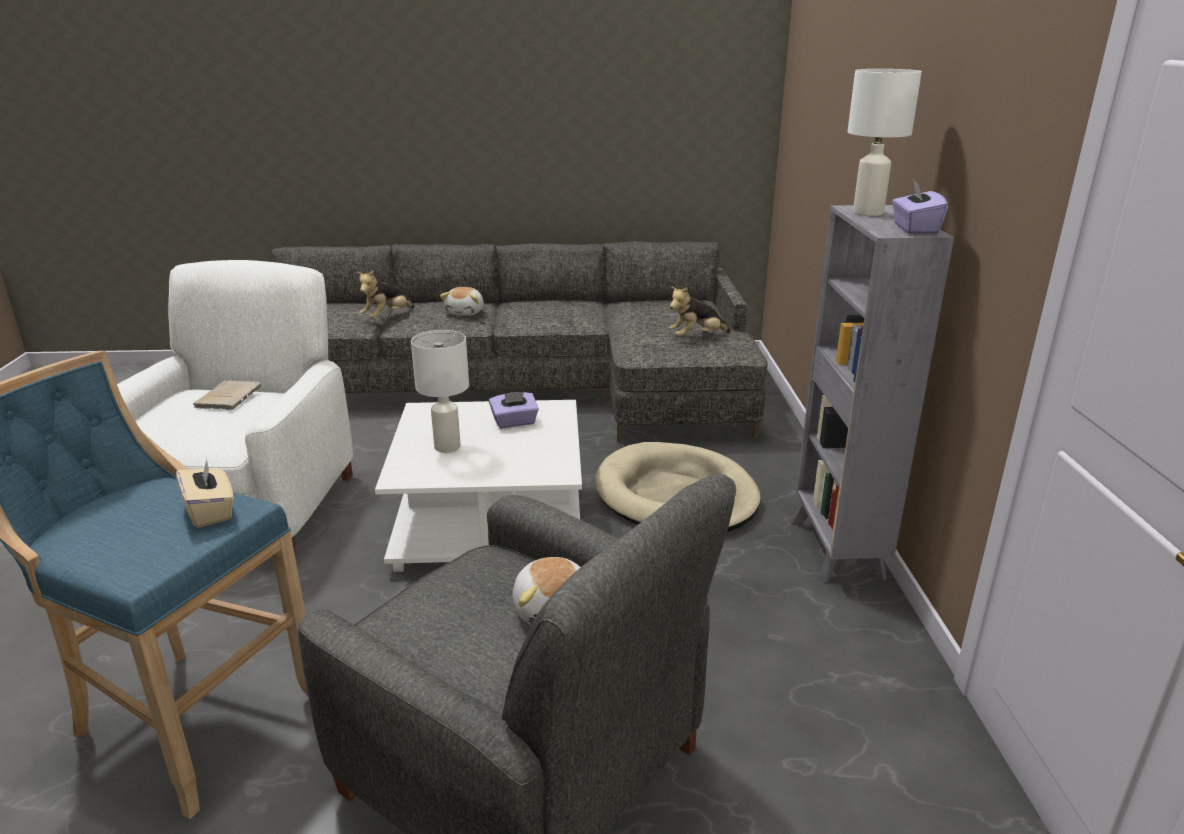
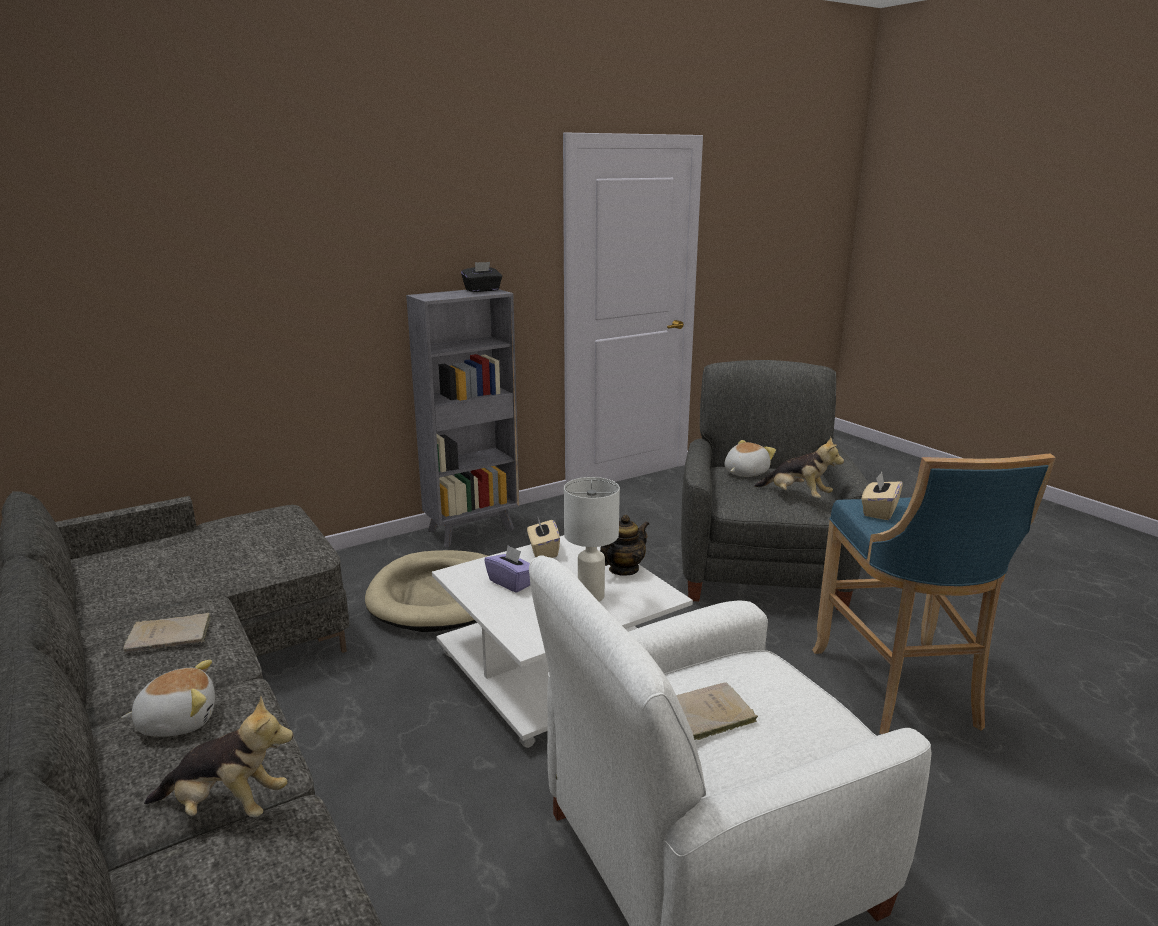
camera: 120 degrees left, 5 degrees down
(469, 474) = (623, 569): none -> teapot
(554, 313) = (172, 635): none -> beige book
(556, 449) = (543, 550): none -> beige tissue box
(696, 337) = (240, 536): plush toy -> plush toy (797, 496)
(867, 213) = (443, 296): white table lamp -> none
(914, 229) = (482, 290): purple tissue box -> black tissue box

